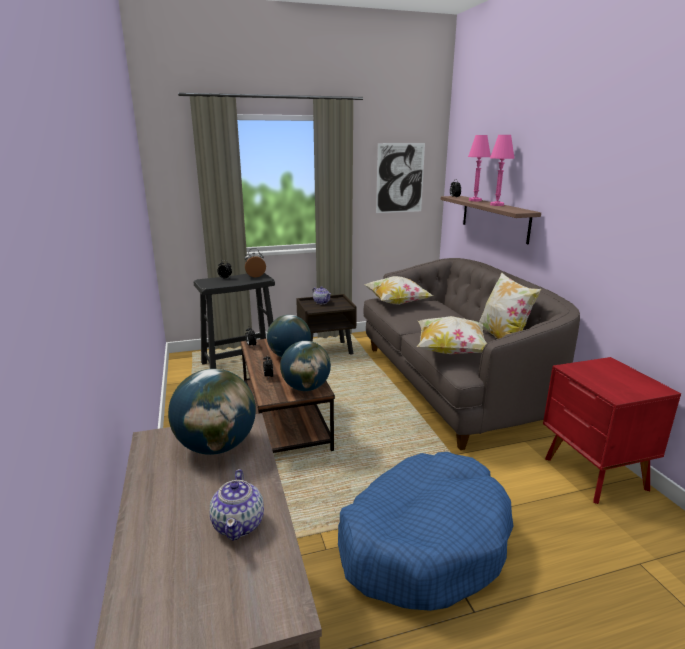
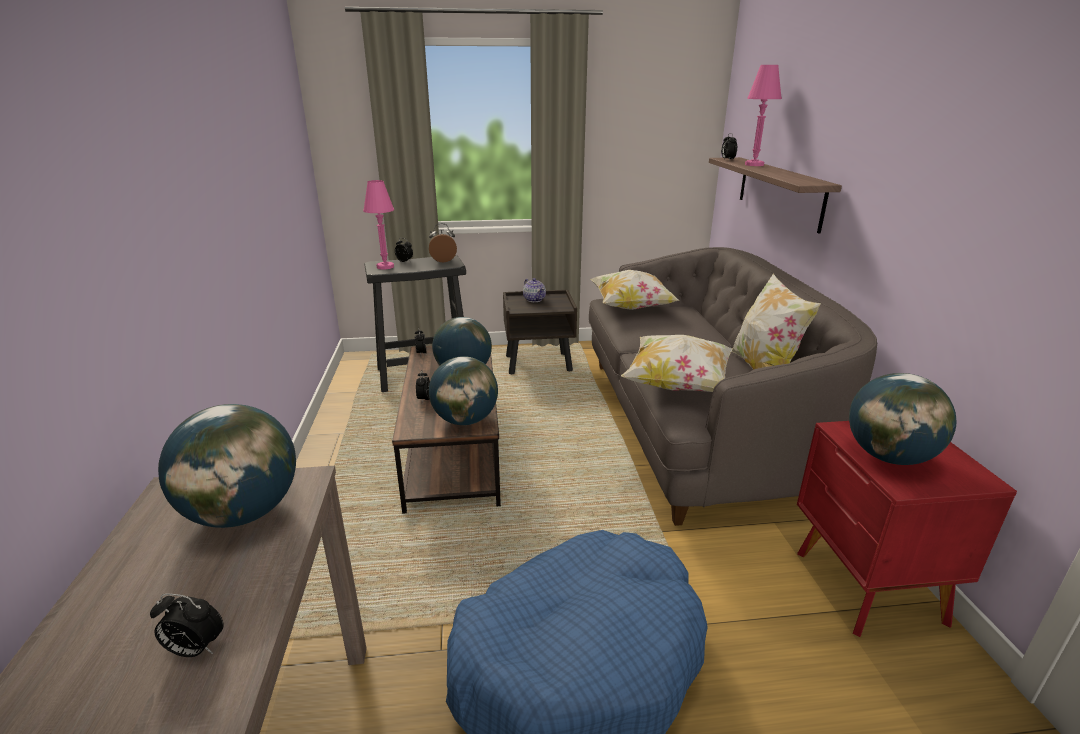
camera: 10 degrees right, 5 degrees up
(239, 524) = (195, 649): teapot -> alarm clock
(400, 178) = (656, 130): picture -> none
(497, 205) = (781, 172): pink table lamp -> pink table lamp (385, 267)
(602, 381) = (888, 456): none -> globe

